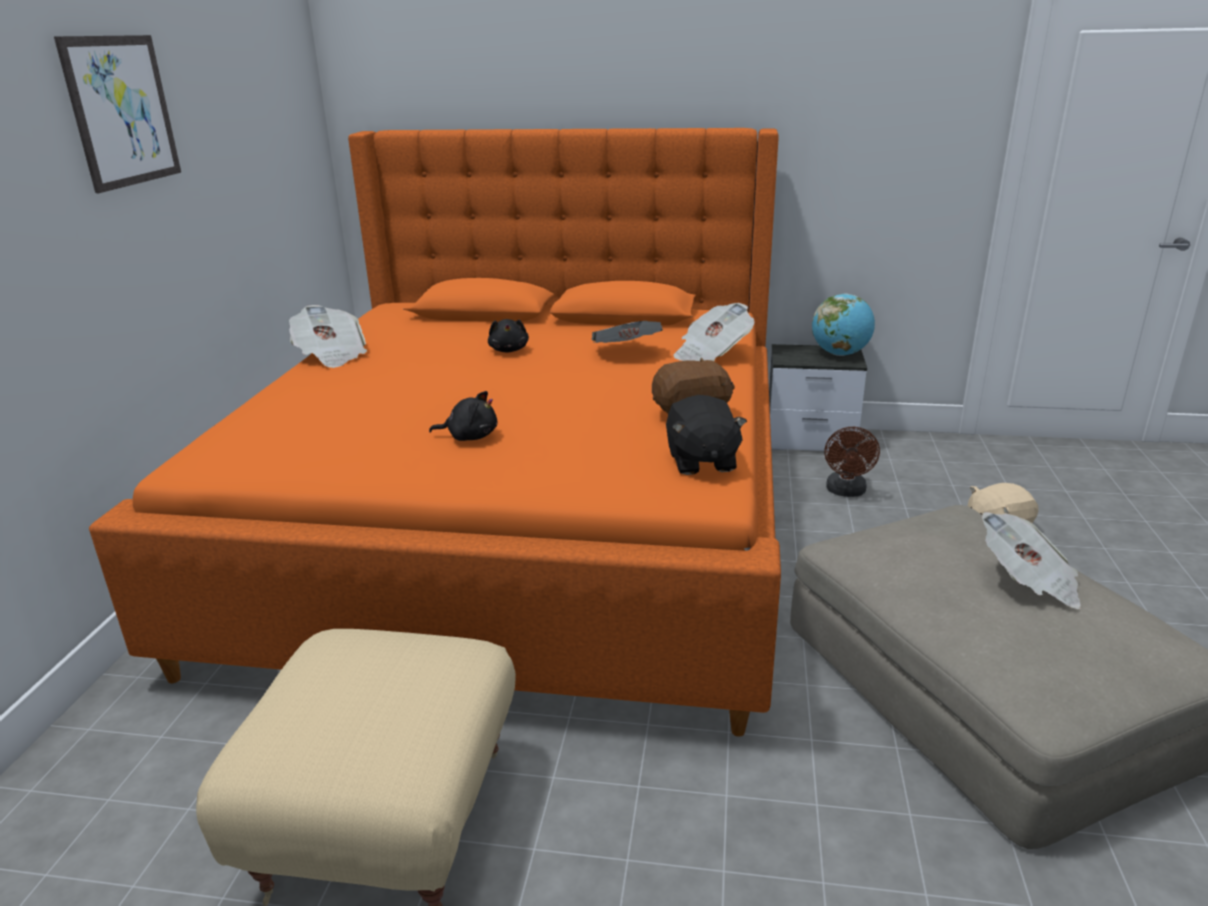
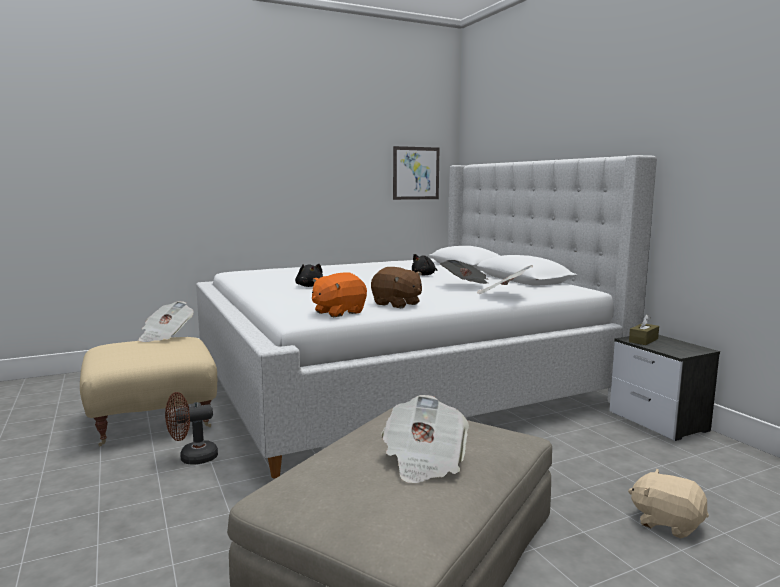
camera: 55 degrees right, 15 degrees down
(122, 111) = (296, 137): picture -> picture (416, 173)
(331, 355) = (364, 263): newspaper -> newspaper (165, 336)
(525, 526) = (399, 381): orange bed -> white bed
(701, 461) = (338, 312): black plush toy -> orange plush toy
(795, 357) = (643, 340): none -> brown tissue box
(840, 354) = (685, 348): globe -> none
(846, 492) = (603, 450): brown fan -> brown fan (192, 458)

